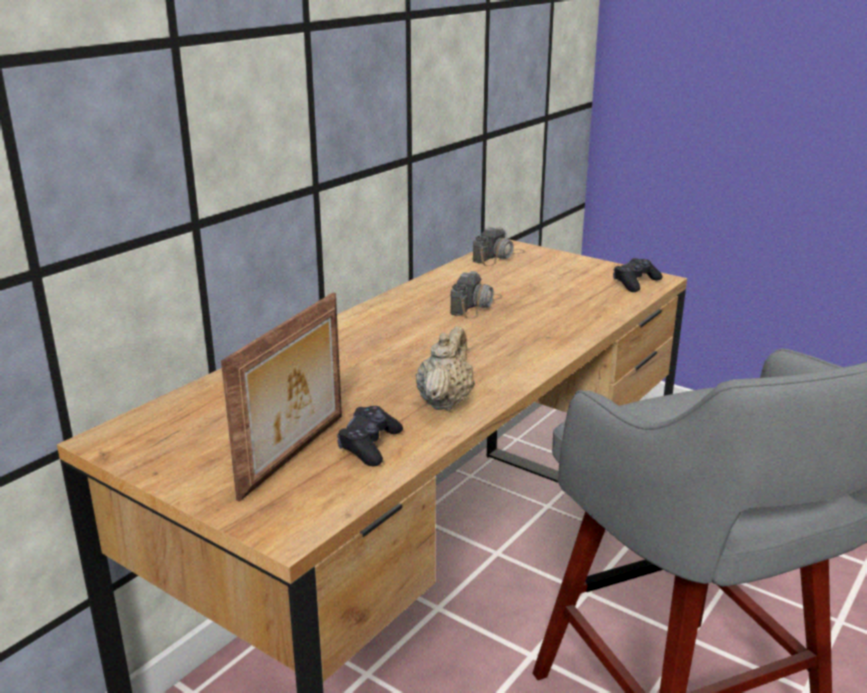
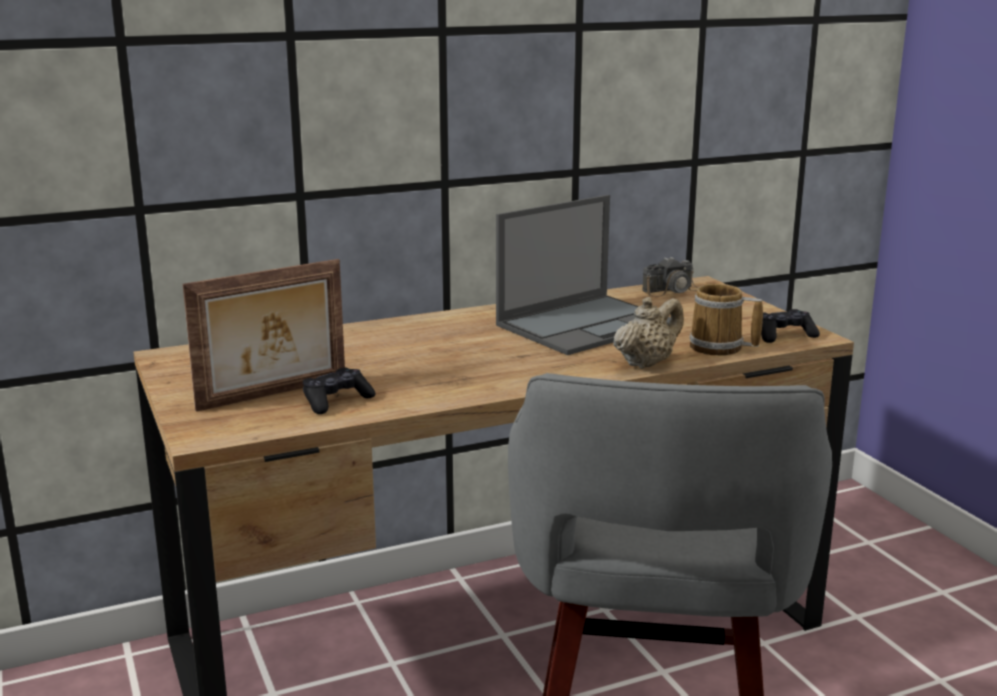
camera: 30 degrees right, 5 degrees down
(445, 401) = (442, 387): beige teapot -> beige teapot (646, 363)
(476, 305) = (587, 324): camera -> laptop
(607, 305) = (719, 348): none -> mug

